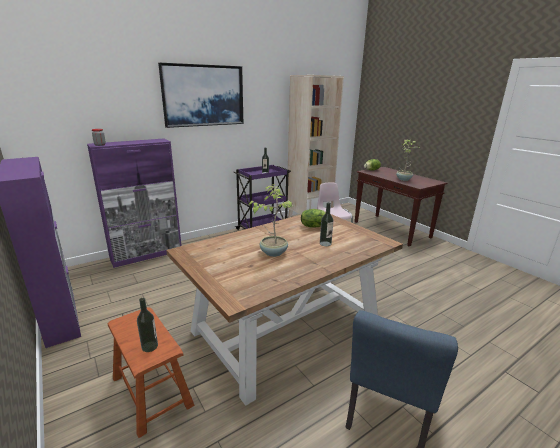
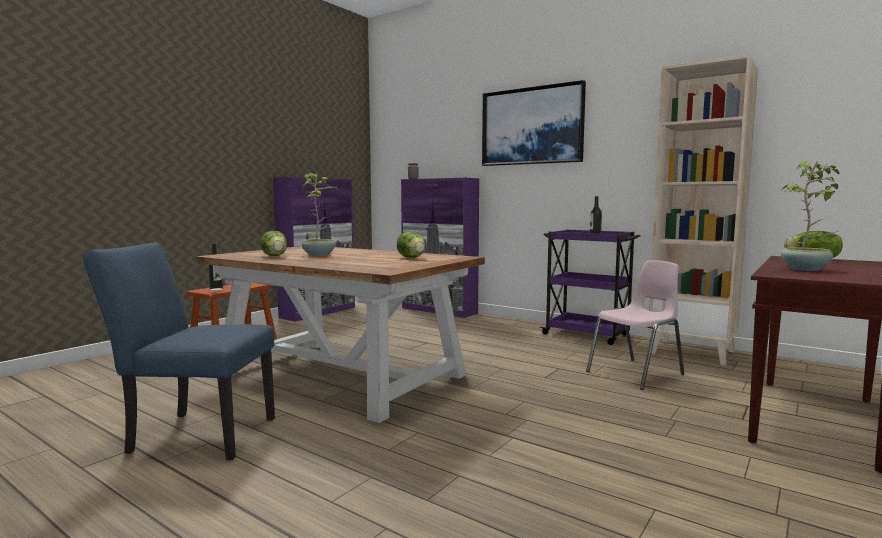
camera: 70 degrees right, 15 degrees down
(267, 271) = (275, 256): none -> lettuce
(325, 243) = (357, 261): bottle -> none

